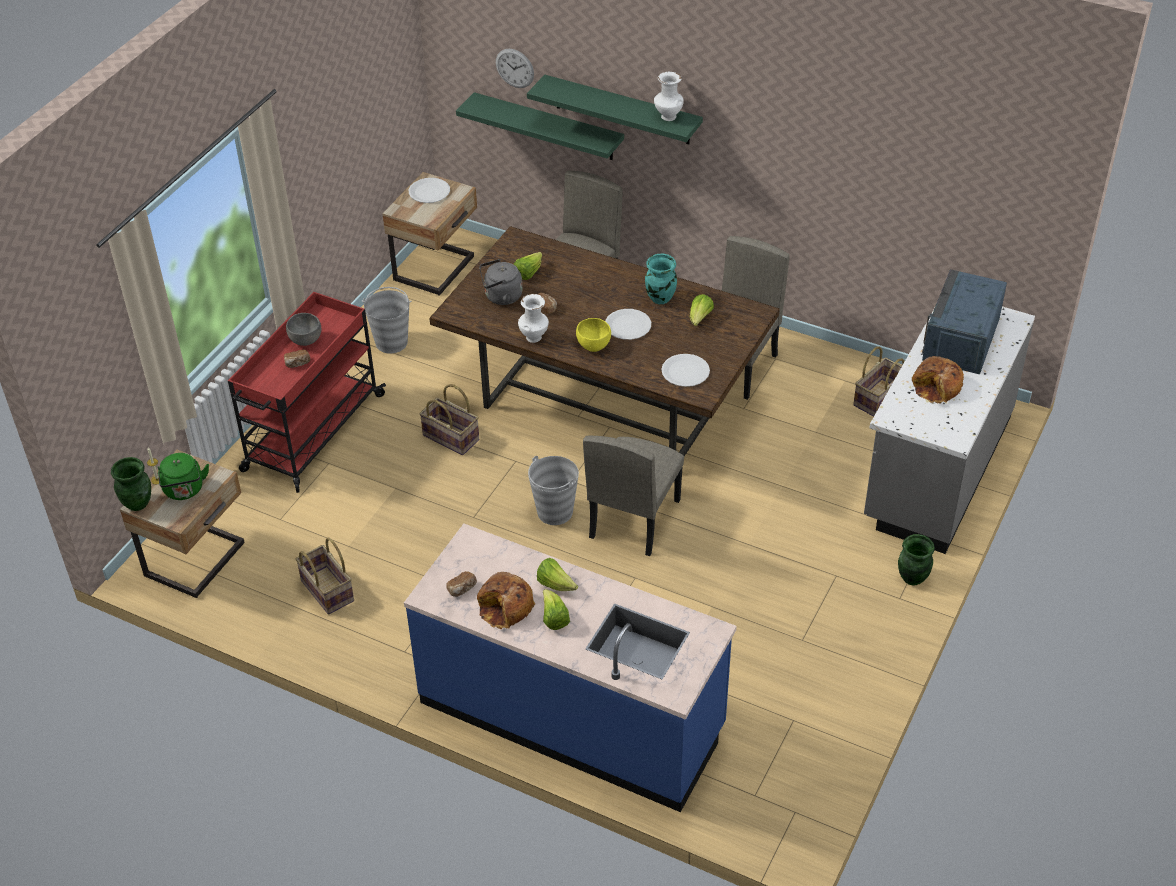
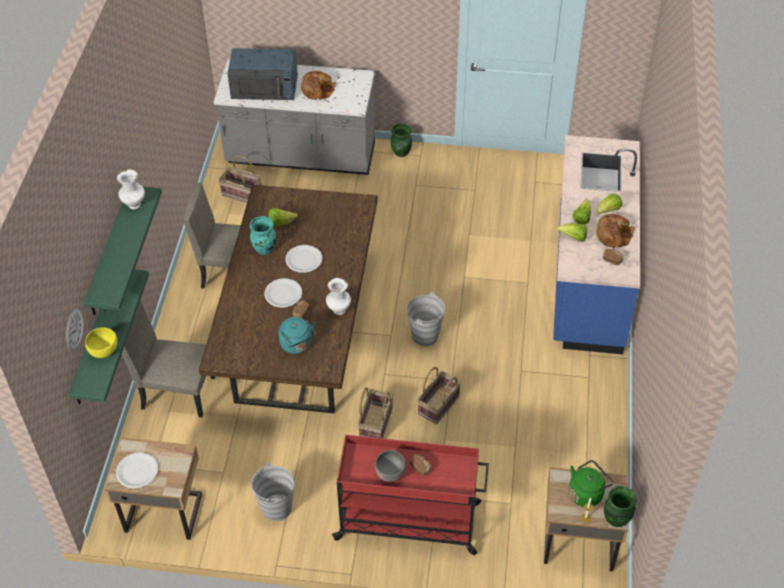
camera: 110 degrees left, 5 degrees up
(326, 591) = (562, 443): basket -> basket (439, 405)
(501, 297) = (297, 345): grey kettle -> turquoise kettle
(528, 273) = (261, 337): lettuce -> lettuce (573, 237)
(593, 346) = (335, 272): yellow bowl -> yellow bowl (104, 351)
(633, 518) = (411, 291): beige chair -> none
(685, 371) = (342, 216): white plate -> white plate (283, 293)

